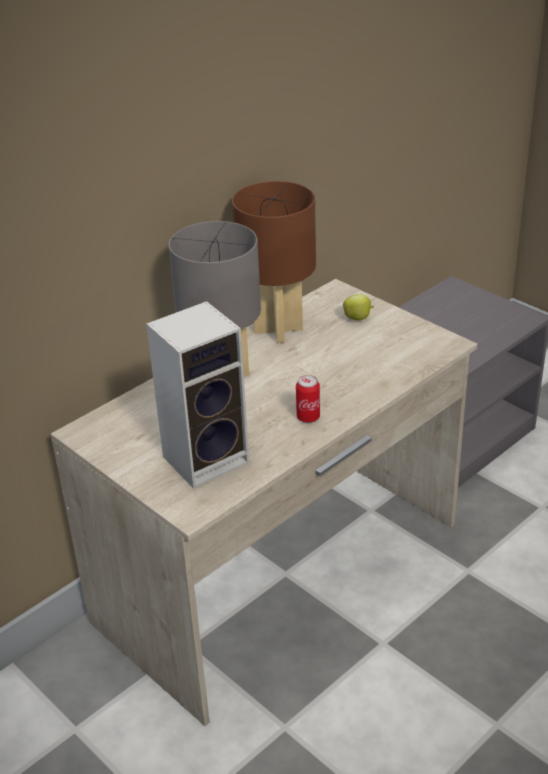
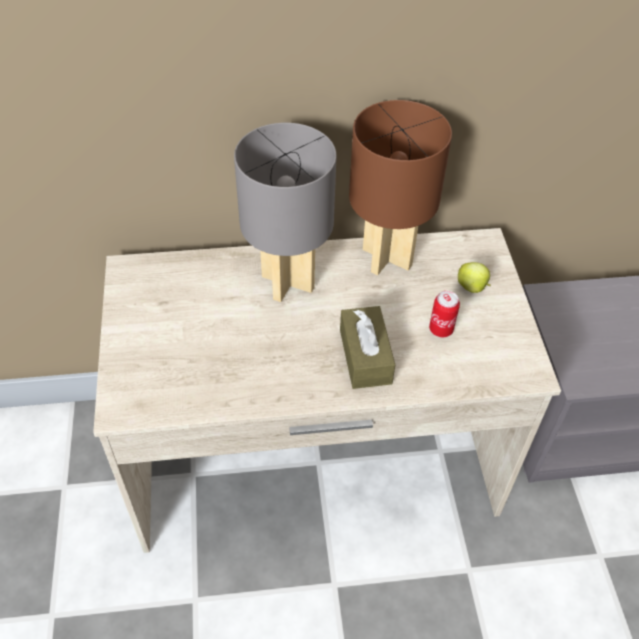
camera: 35 degrees right, 15 degrees up
(207, 457) = (188, 361): speaker -> none
(308, 417) = (311, 374): can -> can (441, 329)
(333, 389) = (365, 356): none -> brown tissue box

